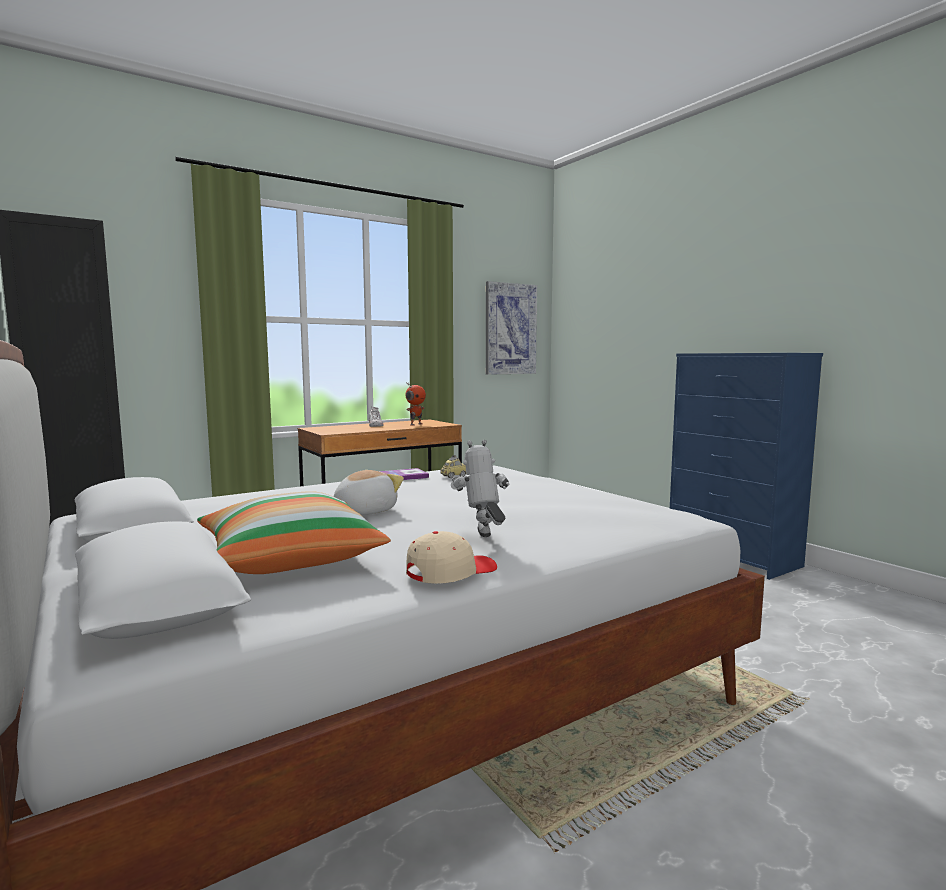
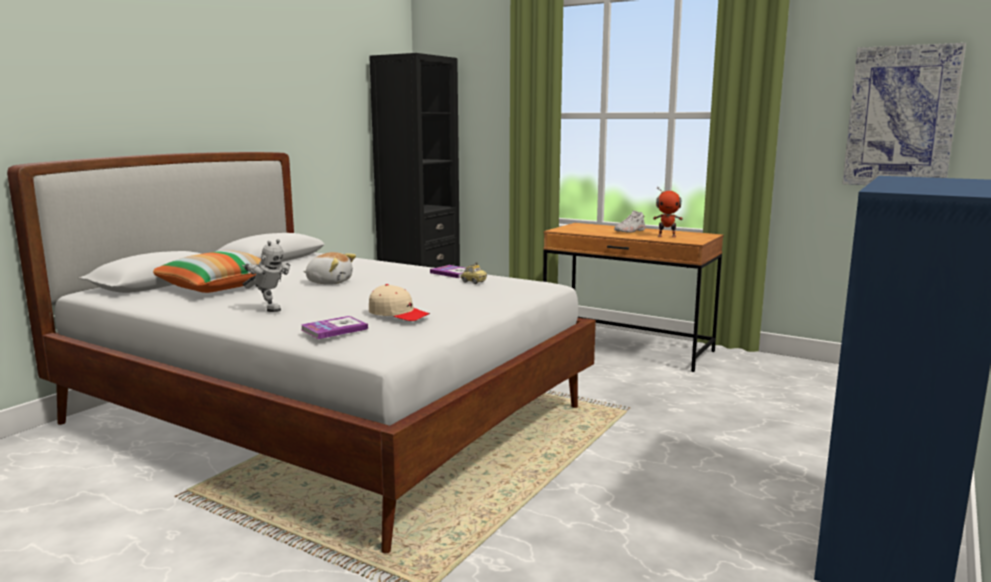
camera: 65 degrees right, 5 degrees up
(450, 572) = (198, 312): beige cap -> beige cap (398, 314)
(483, 539) = (268, 309): toy robot -> toy robot turned 75 degrees clockwise
(623, 519) = (334, 329): none -> book

